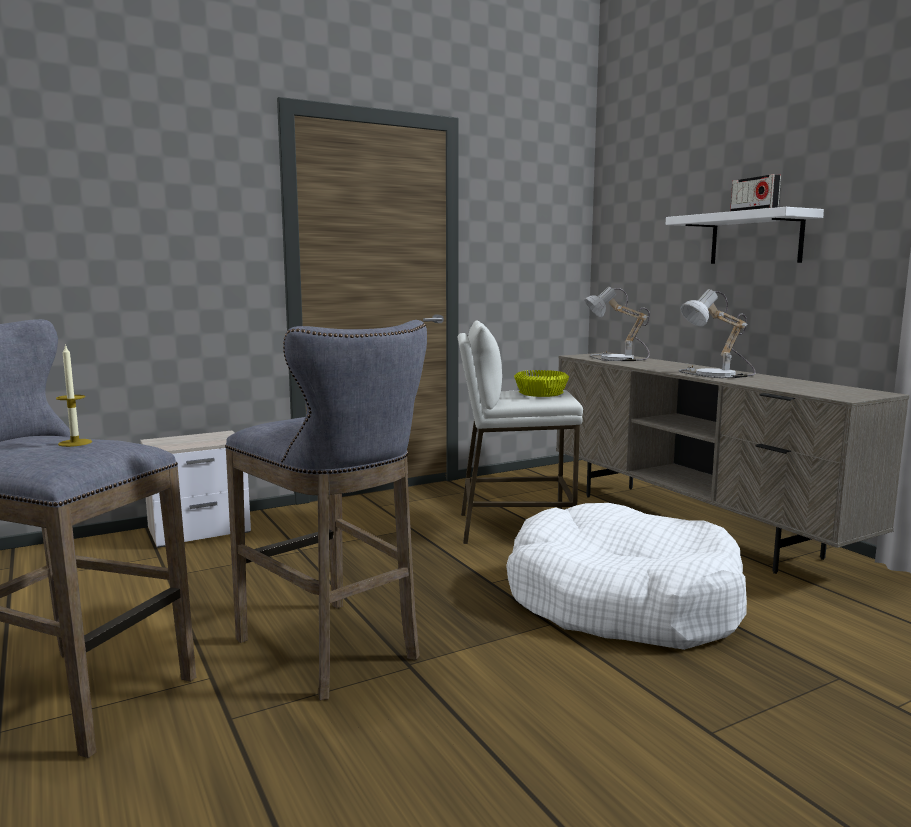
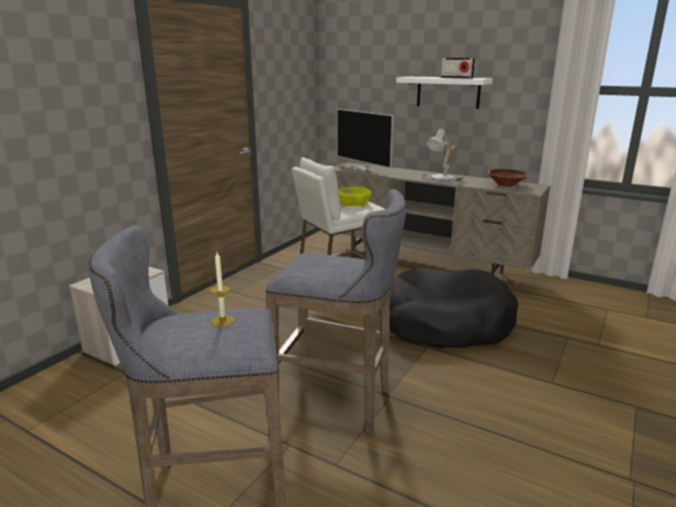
camera: 30 degrees left, 10 degrees up
(616, 358) = (365, 168): table lamp -> television
(621, 601) = (444, 323): white dog bed -> black dog bed
(815, 387) = (506, 184): none -> brown bowl

